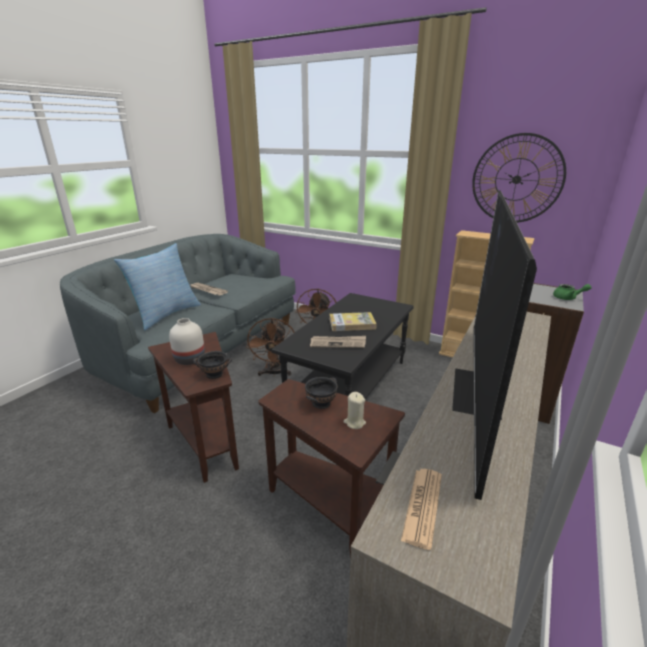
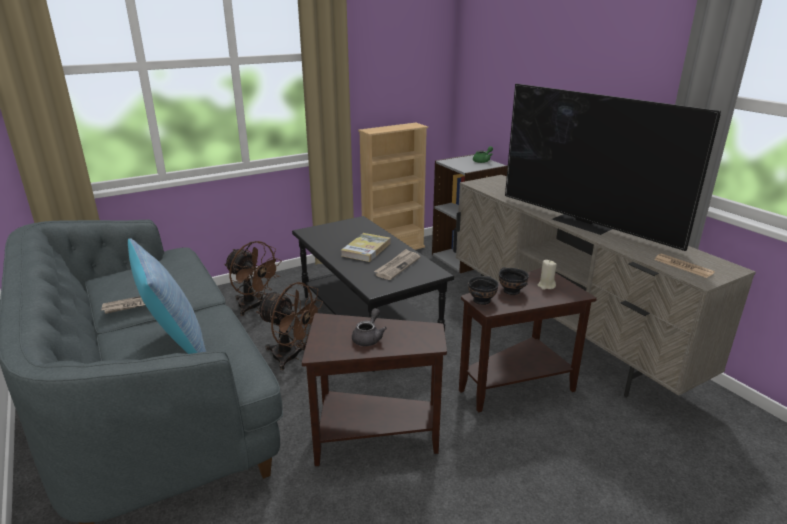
camera: 60 degrees left, 0 degrees up
(190, 359) = (369, 337): white vase -> grey teapot
(214, 374) = (417, 329): black bowl -> black bowl (481, 300)
(516, 179) = (393, 72): wall clock -> none

